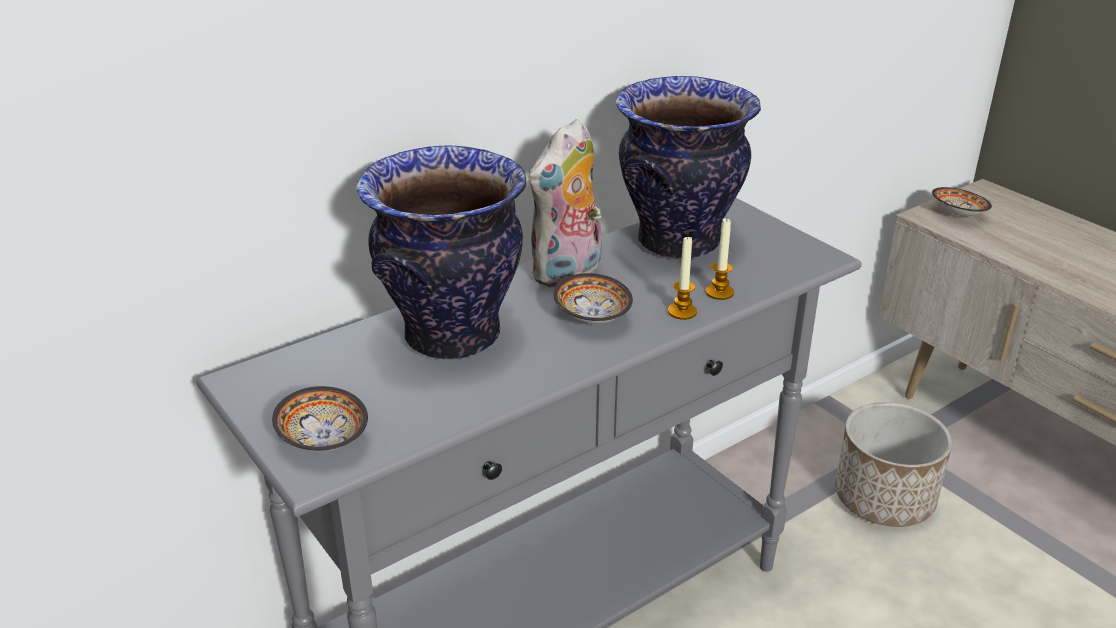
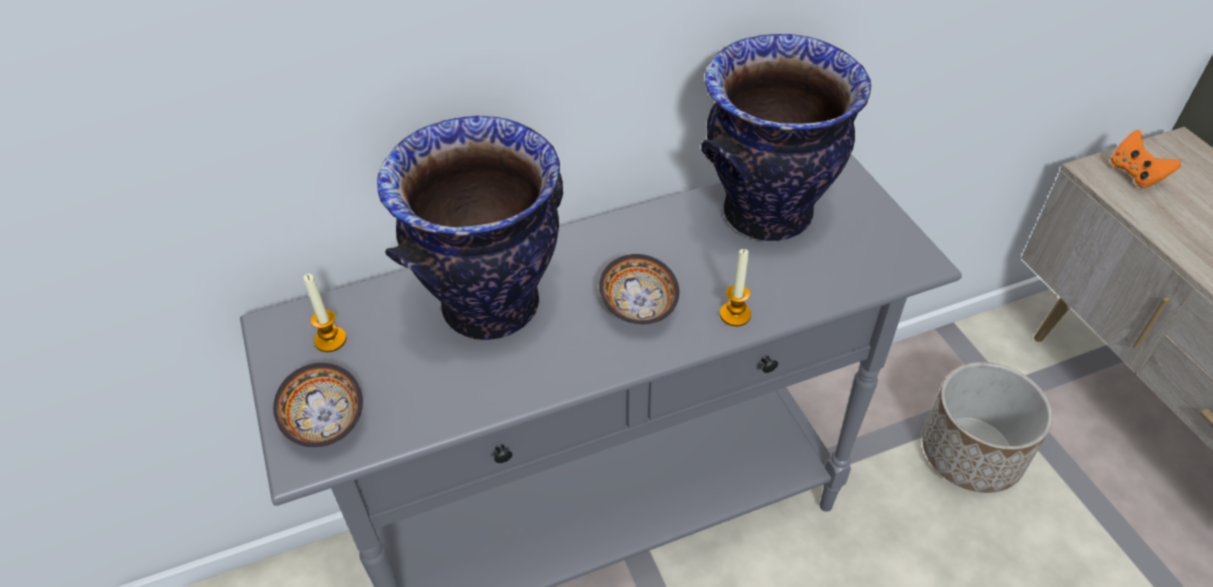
camera: 15 degrees right, 15 degrees up
(568, 273) = (635, 240): plush toy -> none
(719, 292) = (785, 294): candle -> candle (330, 340)
(958, 214) = (1135, 174): bowl -> orange game controller

